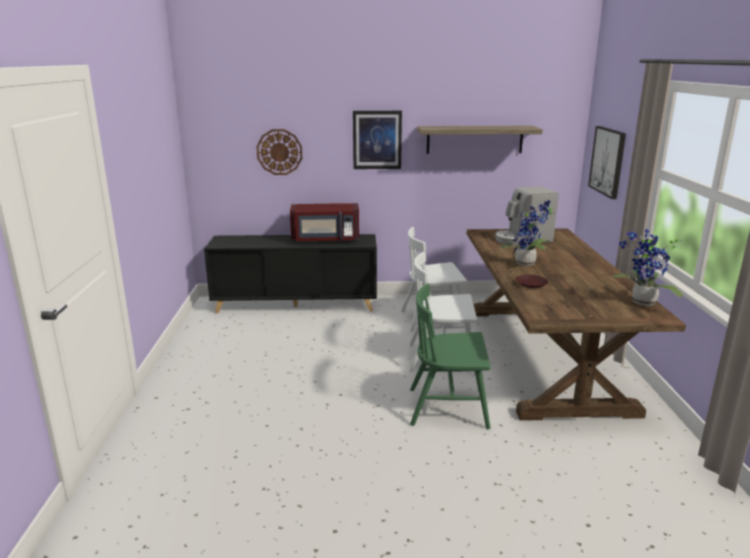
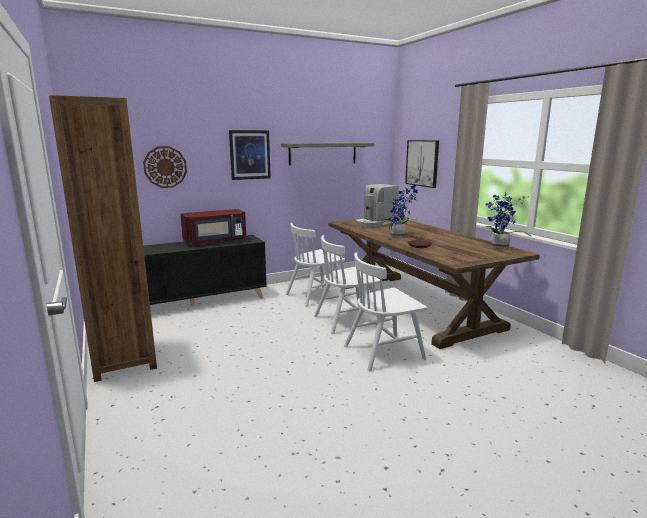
camera: 25 degrees left, 5 degrees down
(194, 355) = (124, 360): none -> brown bookcase
(448, 407) = (384, 352): green chair -> white chair

